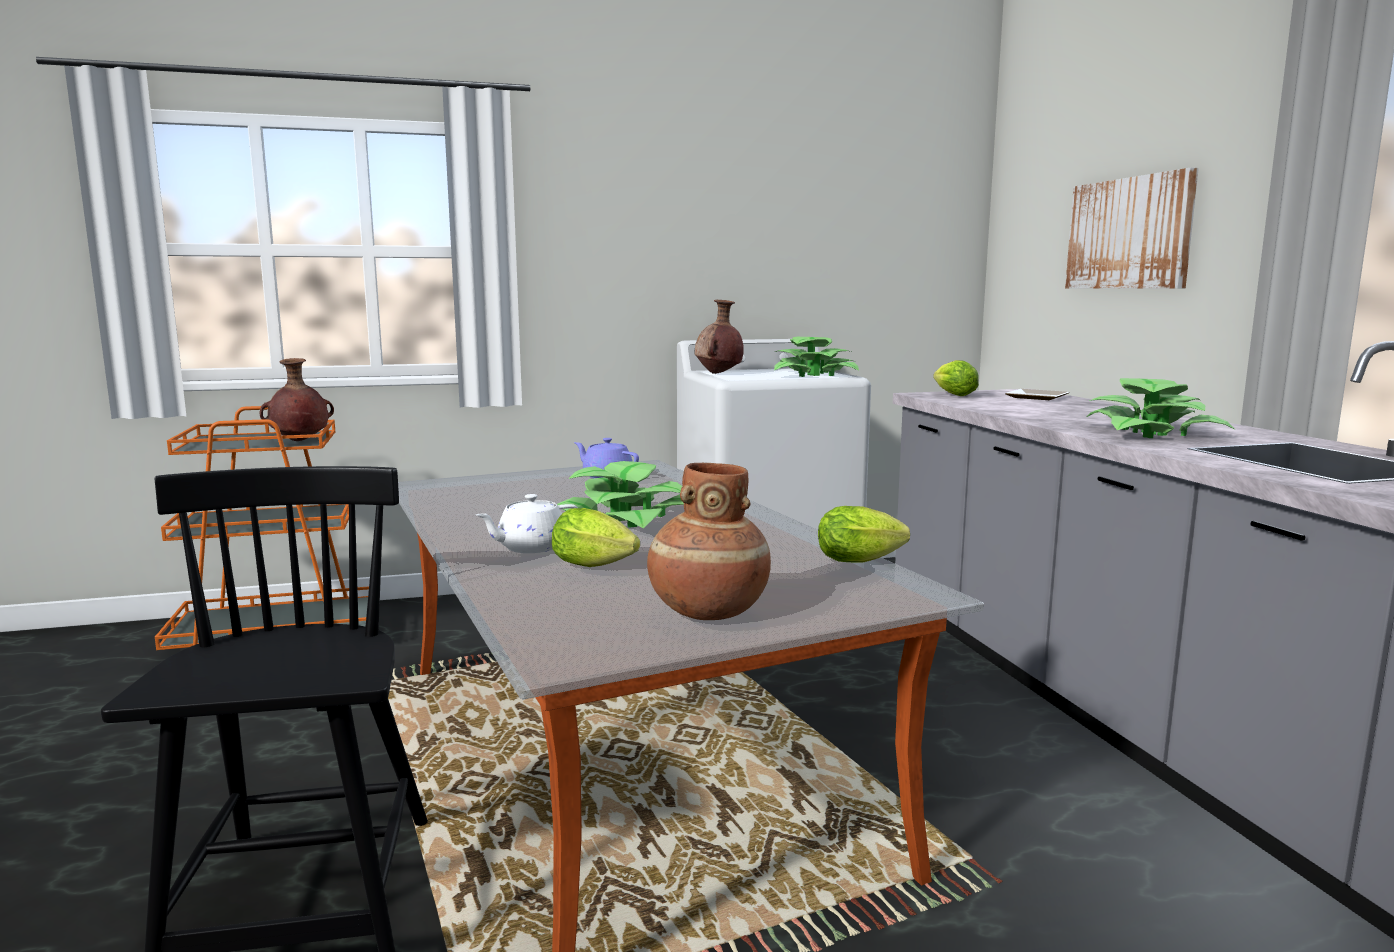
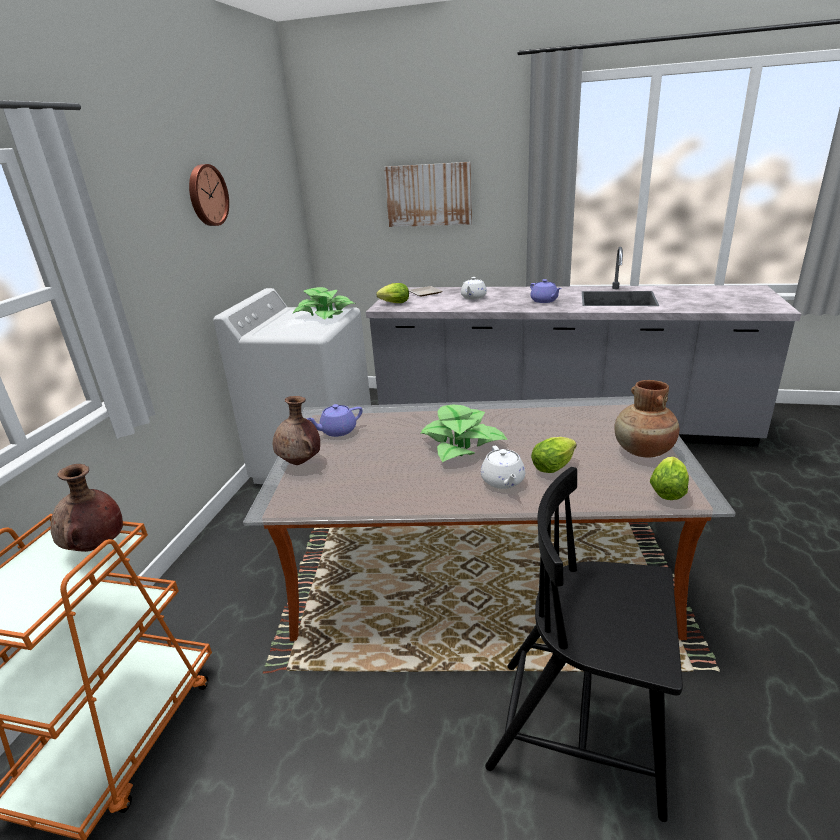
camera: 60 degrees left, 15 degrees up
(718, 373) = (277, 332): brown vase -> brown vase (300, 462)
(735, 202) = (206, 195): none -> wall clock
(863, 561) = (583, 402): lettuce -> lettuce (668, 490)
(1071, 410) = (473, 297): none -> white teapot
(1153, 432) = (544, 301): potted plant -> purple teapot

